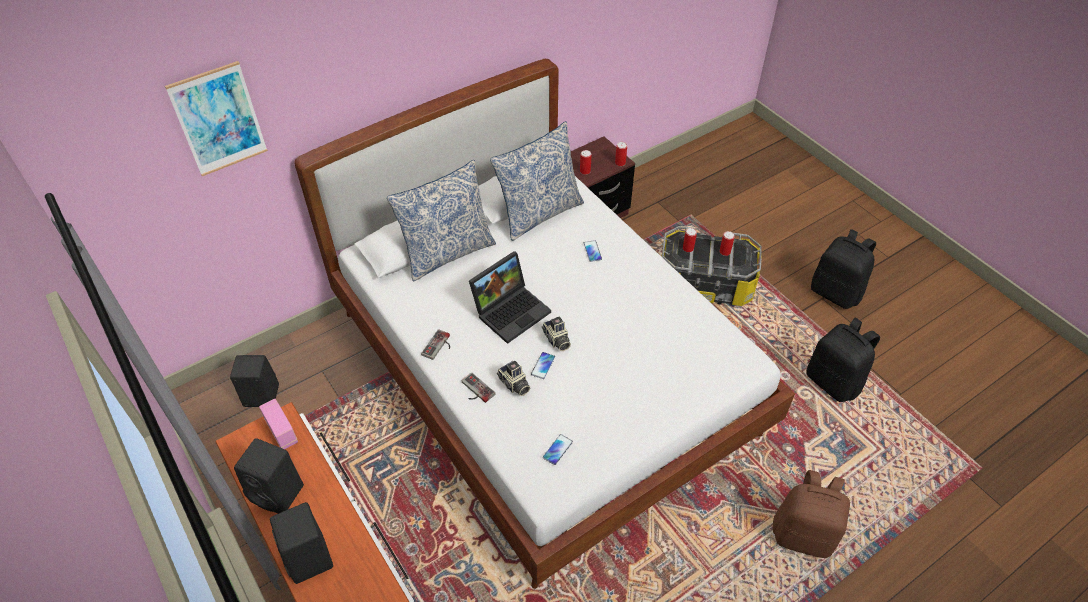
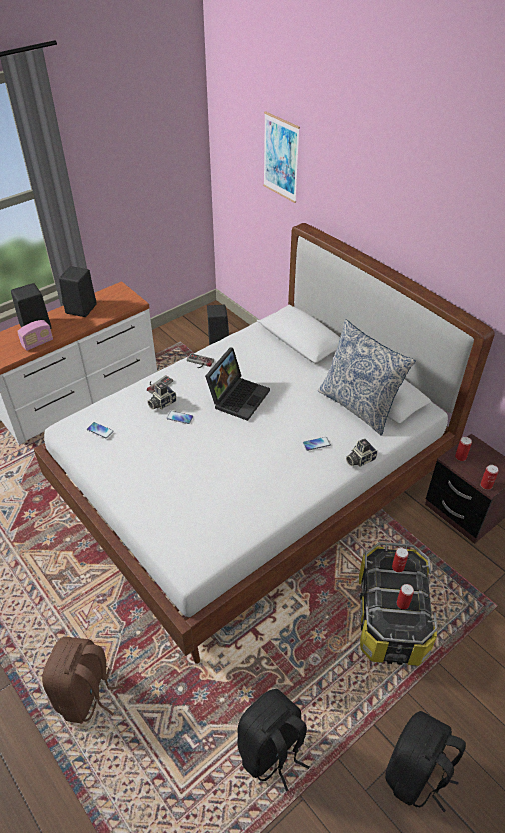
camera: 85 degrees right, 5 degrees down
(282, 432) = (125, 303): radio -> radio (37, 343)
(447, 252) = (297, 356): pillow -> none
(511, 310) = (238, 396): laptop -> laptop turned 105 degrees counterclockwise
(556, 340) = (207, 424): camera -> camera (359, 459)

